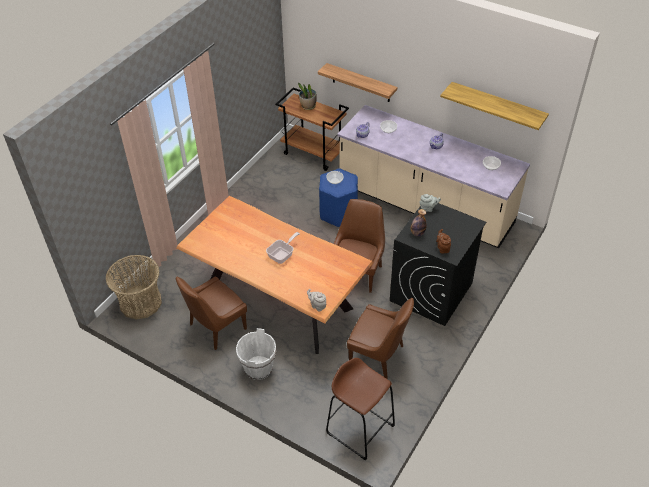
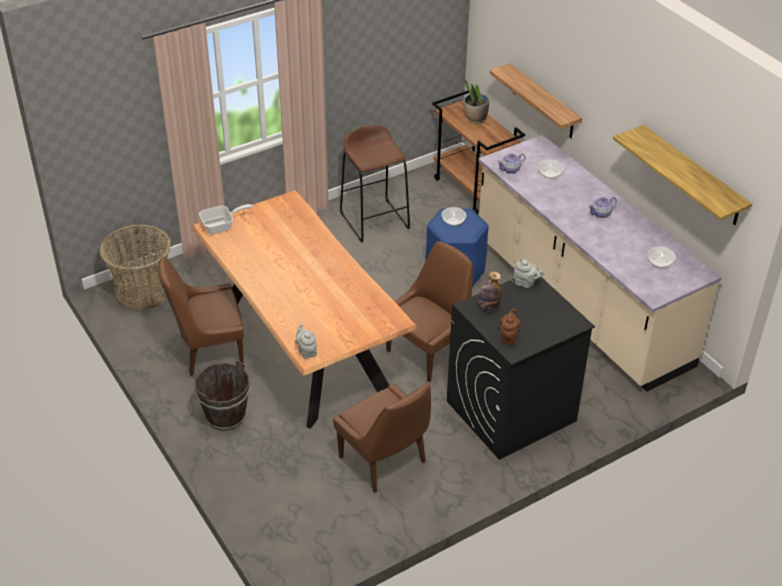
camera: 25 degrees right, 5 degrees down
(258, 368) = (225, 416): white bucket -> brown bucket
(283, 254) = (309, 278): frying pan -> frying pan (222, 226)
(360, 429) = (299, 537): brown stool -> brown stool (374, 220)

